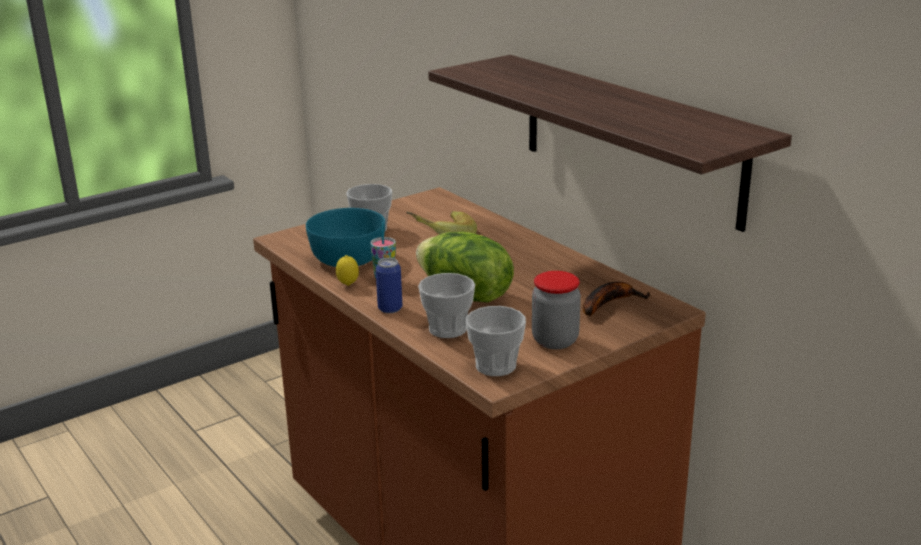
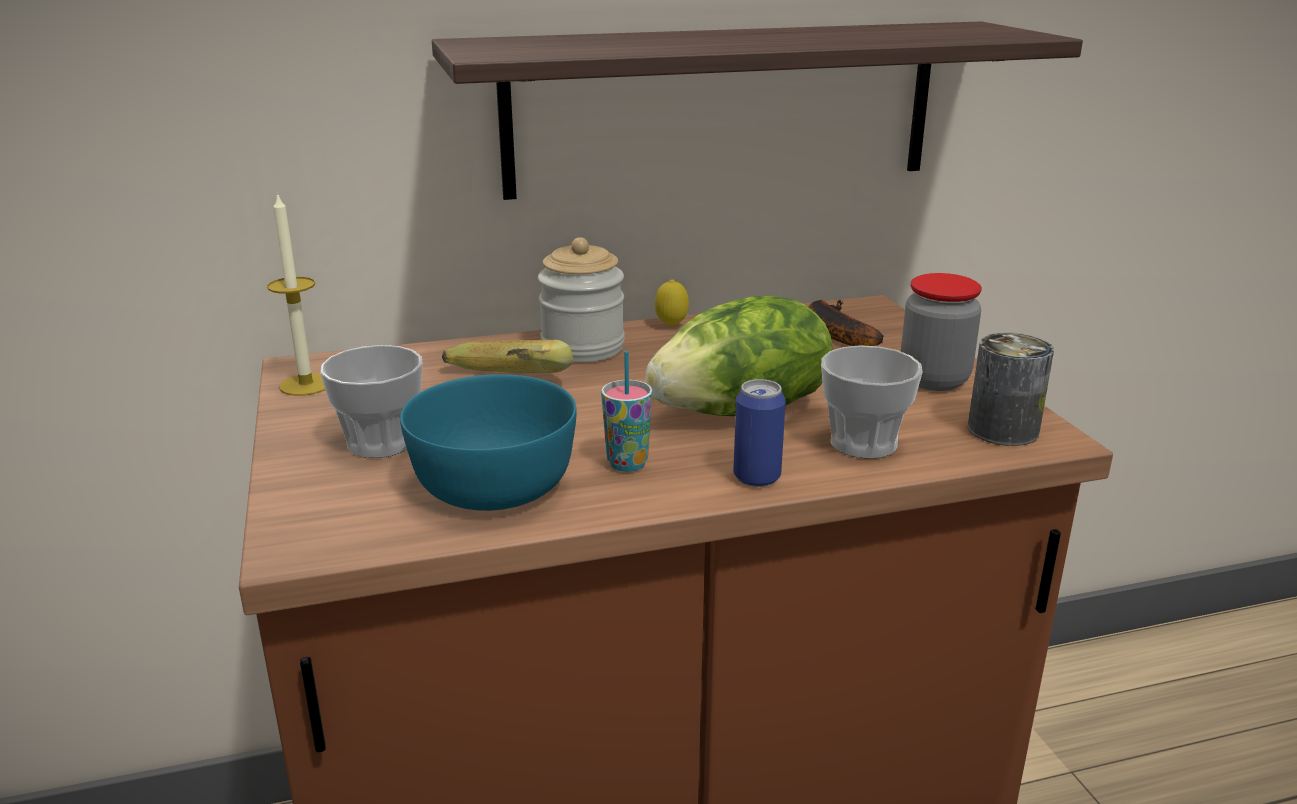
camera: 70 degrees left, 0 degrees up
(348, 285) = (624, 502): lemon -> lemon (671, 326)
(417, 201) = (306, 384): none -> candle
(495, 366) = (1002, 430): cup -> can
(513, 244) = (583, 348): none -> jar

